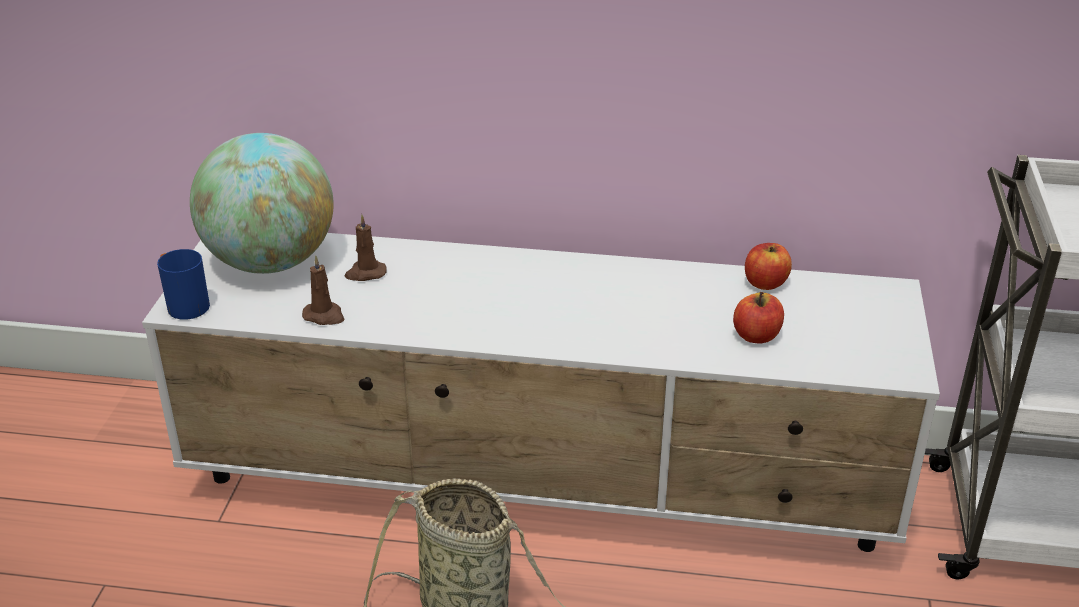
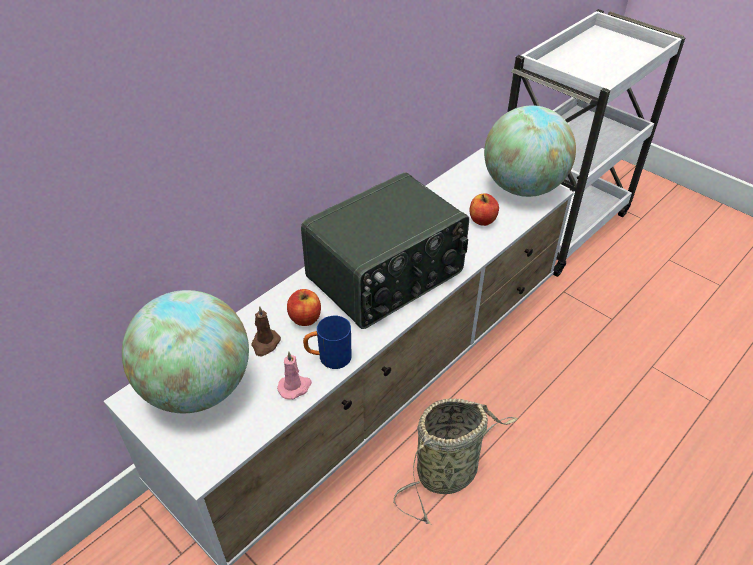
camera: 55 degrees left, 10 degrees up
(184, 305) = (201, 463): blue mug -> blue mug (328, 358)
(324, 316) = (295, 387): brown candle -> pink candle
(555, 305) = (386, 276): none -> radio
(765, 283) = (440, 193): apple -> apple (305, 318)
(877, 344) = (522, 187): none -> globe

